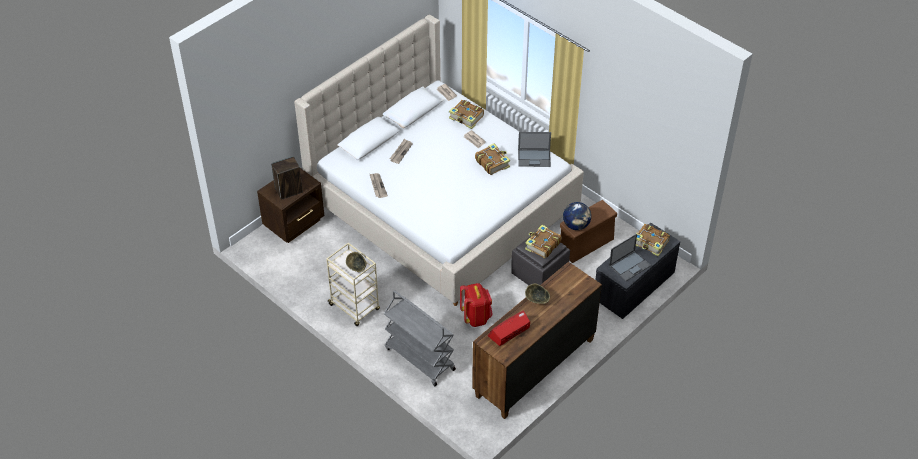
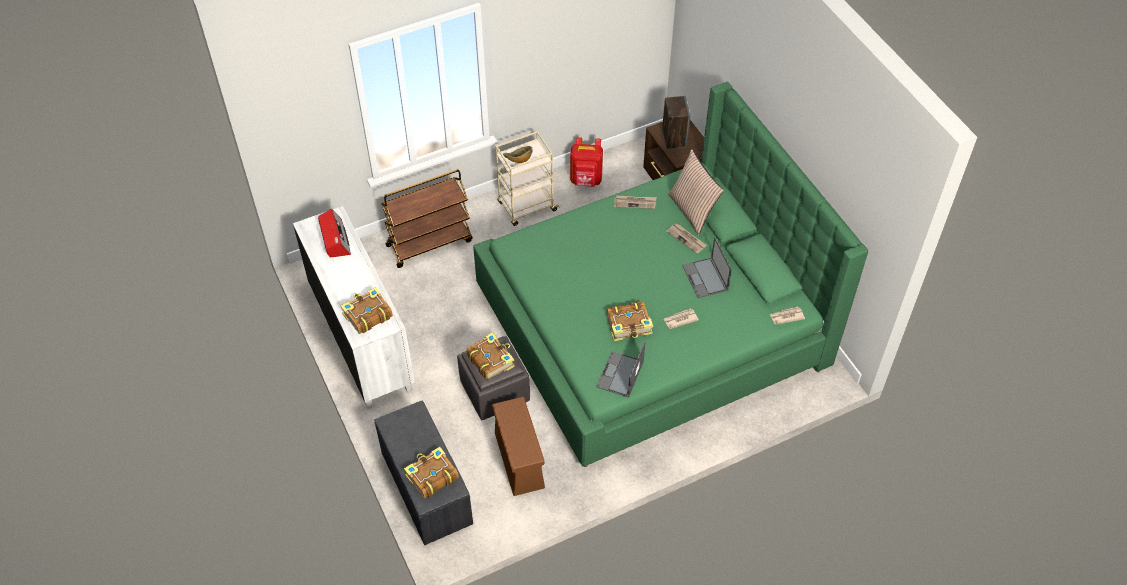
camera: 110 degrees right, 5 degrees up
(372, 154) = (692, 211): none -> pillow
(419, 358) = (429, 242): grey cart -> brown cart
(442, 204) = (653, 327): beige bed -> green bed
(466, 118) = (727, 324): book -> book (367, 315)
(476, 317) = (459, 308): red backpack -> red backpack (586, 180)
(534, 367) = (361, 338): brown dresser -> white dresser
(537, 300) = (364, 278): bowl -> none
(576, 225) = (510, 412): globe -> none
(630, 265) = (407, 437): laptop -> laptop (705, 278)

